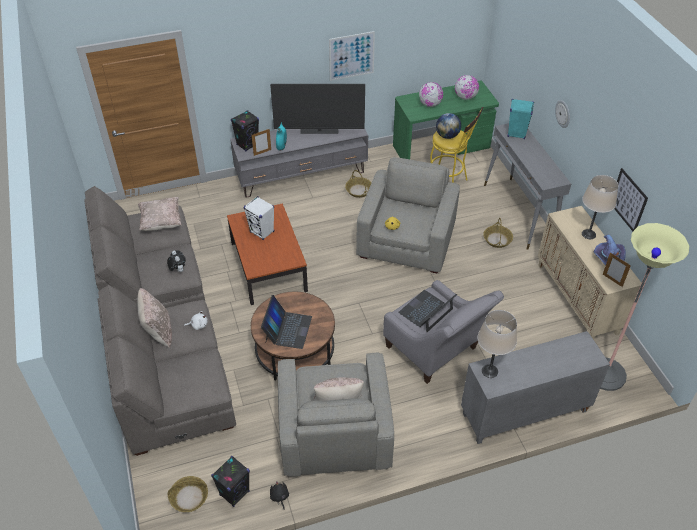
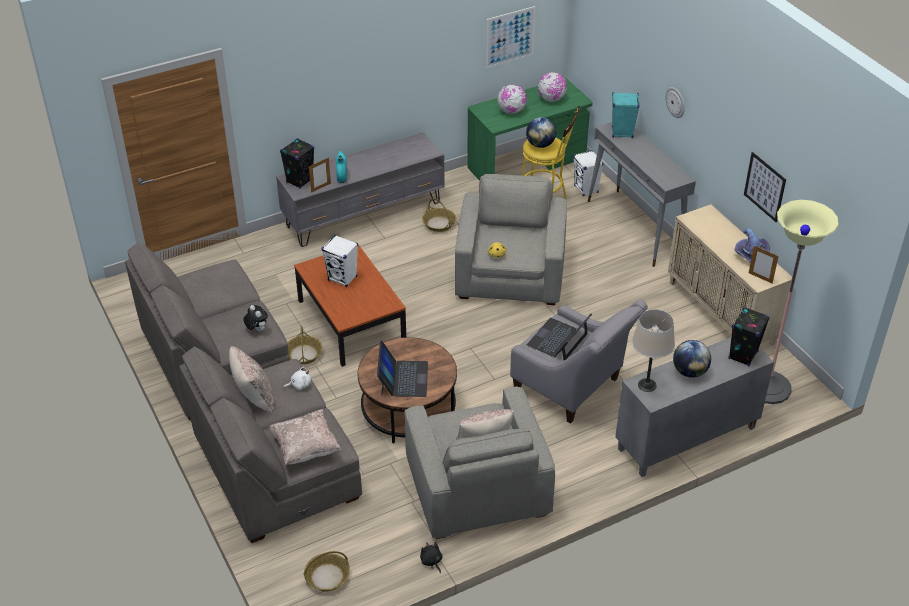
camera: 10 degrees left, 5 degrees down
(161, 222) = (219, 280): beige pillow -> beige pillow (305, 448)
(234, 493) = (378, 565): black speaker -> black speaker (743, 355)
(319, 131) = (383, 156): television -> none
(351, 56) = (415, 61): picture -> picture (510, 37)
(485, 174) = (586, 189): none -> white speaker
(497, 240) = (616, 260): basket -> basket (304, 354)
(531, 363) = (689, 372): none -> globe
(588, 234) = (725, 233): beige table lamp -> none

